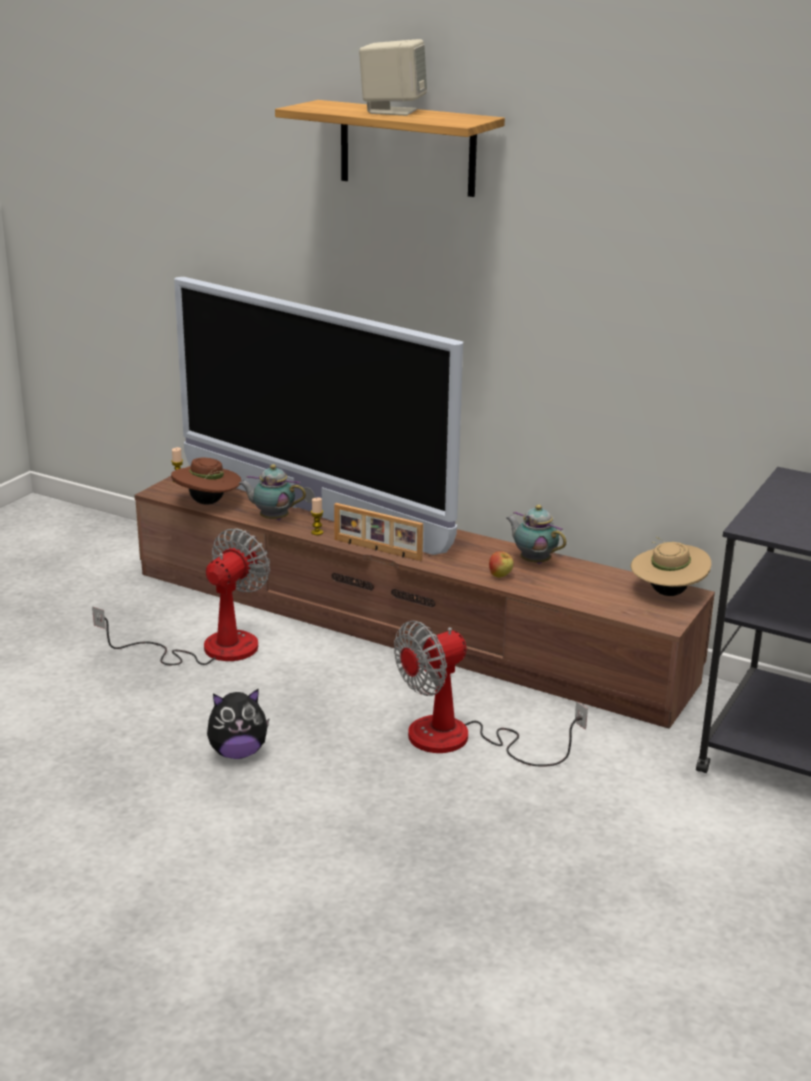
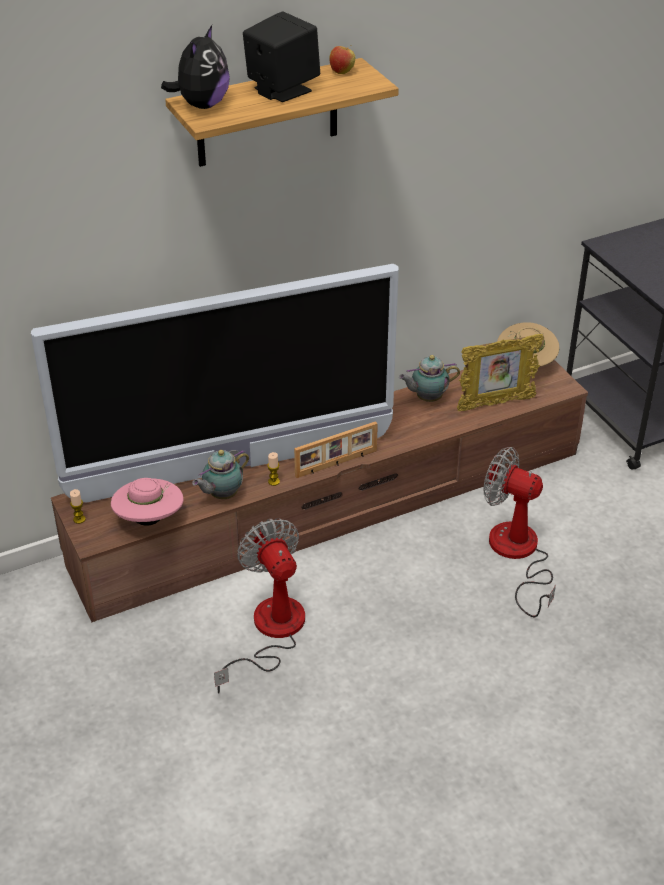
camera: 55 degrees left, 15 degrees up
(208, 503) = (149, 520): brown hat -> pink hat
(238, 753) = (444, 680): plush toy -> plush toy (202, 105)
(392, 111) = (281, 90): beige speaker -> black speaker
(461, 740) = (517, 555): fan -> fan turned 120 degrees clockwise
(500, 576) = (436, 424): apple -> apple (342, 72)
(578, 595) = (495, 403): none -> picture frame

